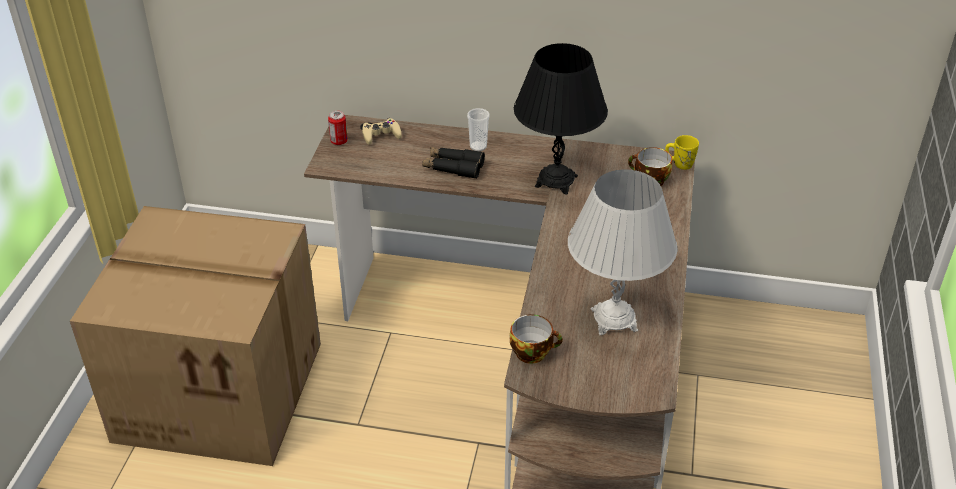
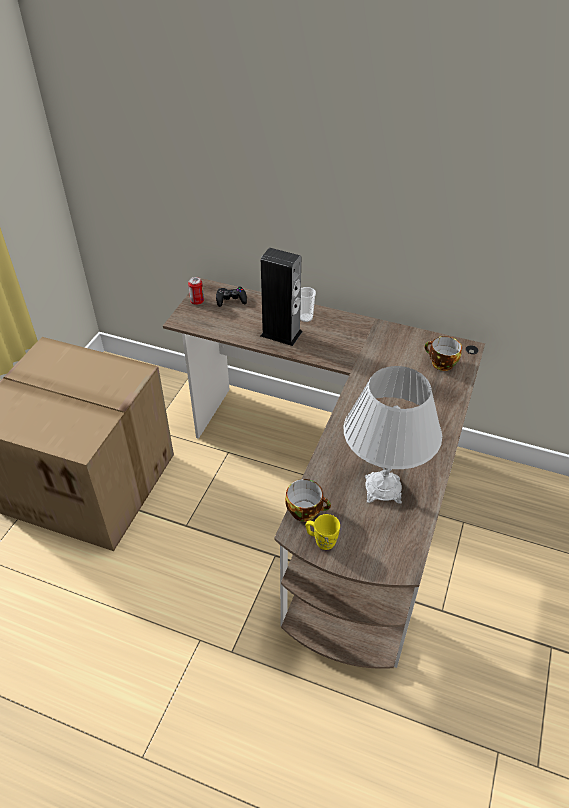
camera: 10 degrees right, 5 degrees up
(381, 135) = (231, 299): beige game controller -> black game controller
(453, 167) = (281, 334): black binoculars -> speaker
(556, 181) = (362, 355): black table lamp -> none
(679, 164) = (469, 352): yellow mug -> yellow mug (321, 540)

